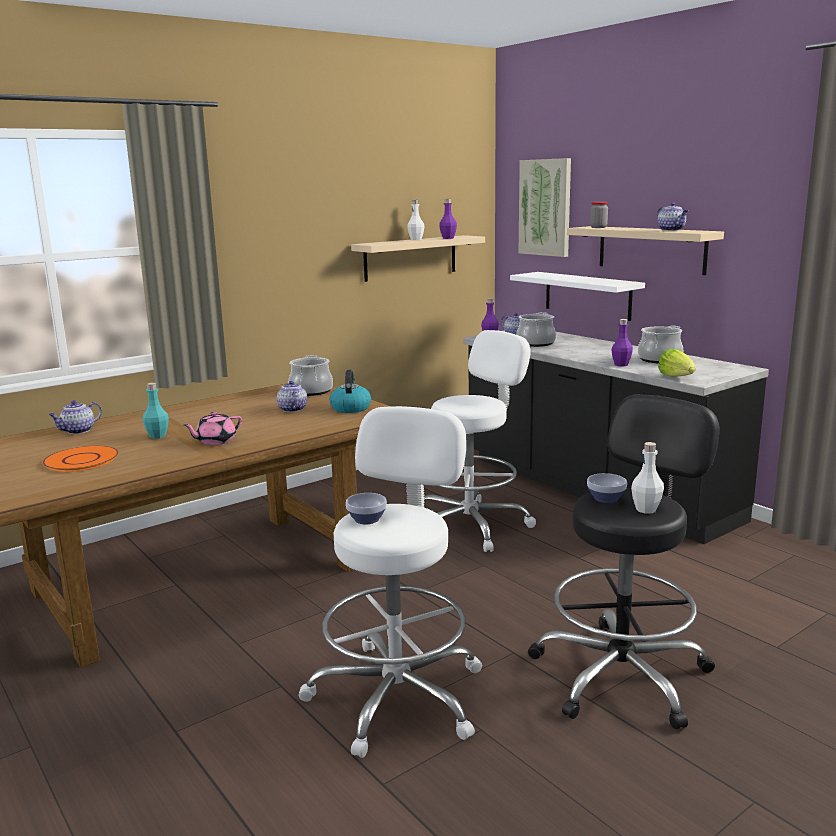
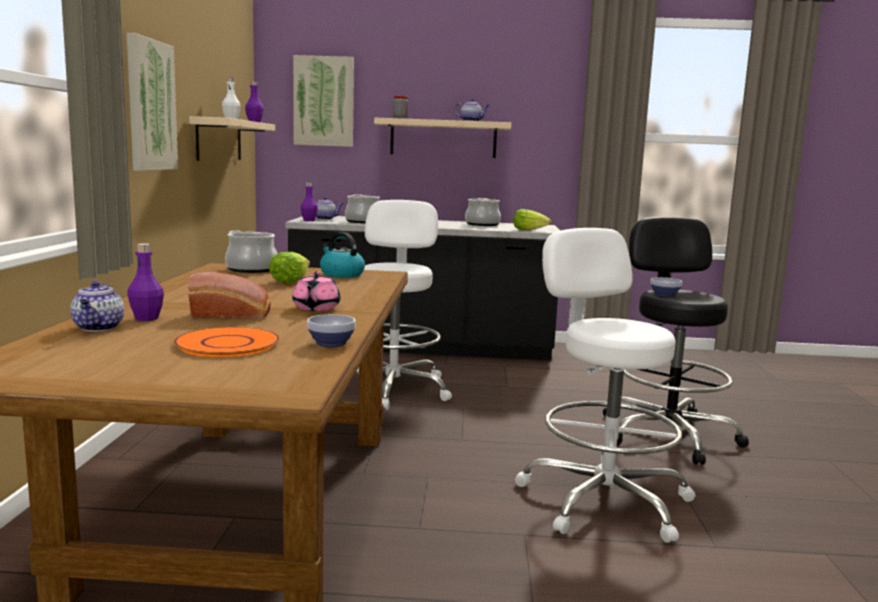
camera: 50 degrees left, 5 degrees down
(157, 436) = (233, 315): turquoise bottle -> bread
(283, 245) = (150, 105): none -> picture
(292, 409) = (290, 281): teapot -> lettuce
(366, 520) = (604, 330): bowl -> bowl (332, 344)
(587, 295) = (376, 181): white shelf -> none
(621, 365) = (473, 228): purple bottle -> purple bottle (146, 318)
(646, 509) = (696, 295): white bottle -> none

